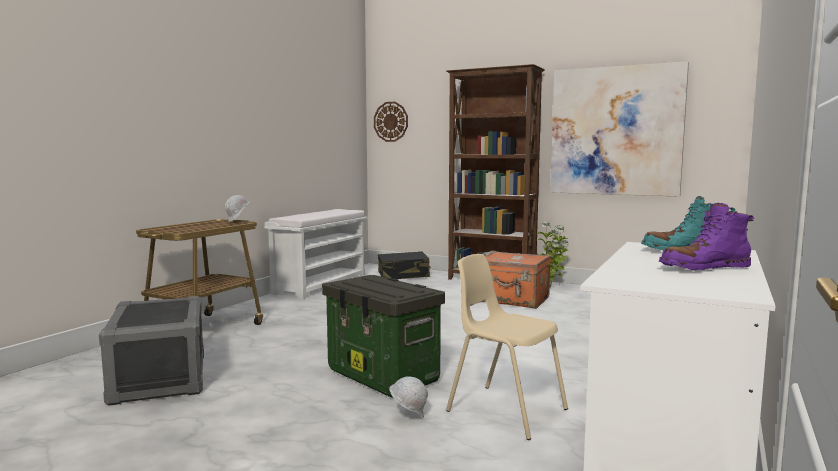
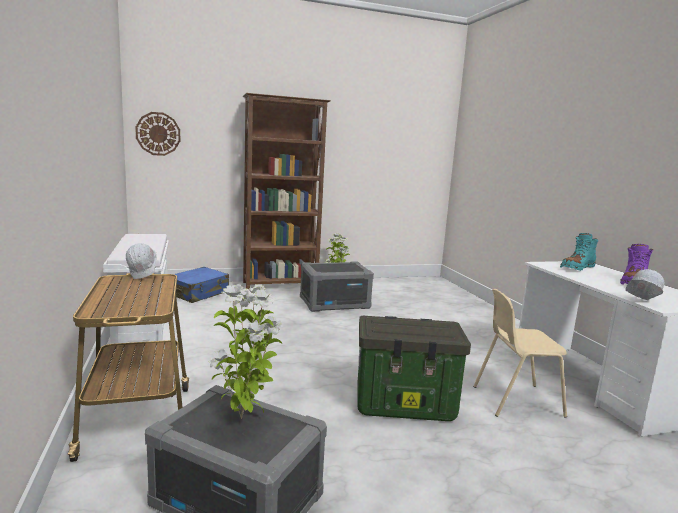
camera: 45 degrees left, 5 degrees up
(166, 311) = (244, 418): none -> potted plant
(403, 275) = (198, 293): black suitcase -> blue suitcase
(408, 416) = (489, 432): white hard hat -> white hard hat (640, 301)
(513, 300) = (334, 303): orange suitcase -> grey storage box
(616, 131) = (372, 159): picture -> none

